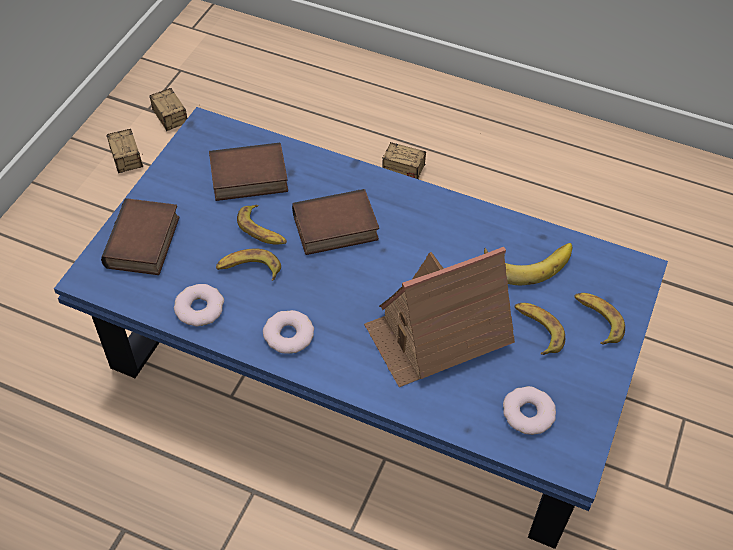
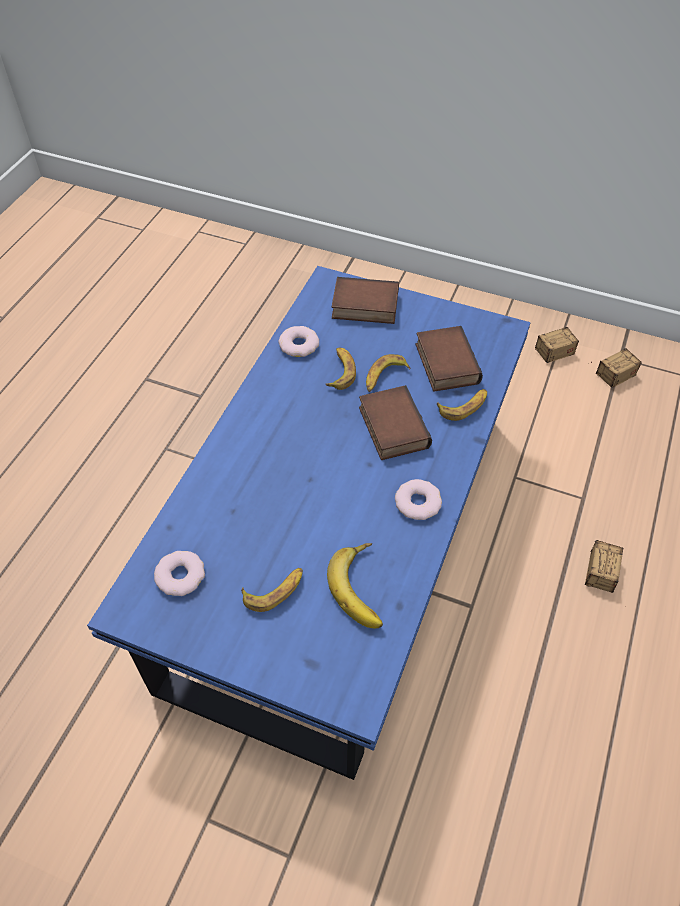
camera: 90 degrees right, 0 degrees up
(288, 335) = (272, 401): donut -> donut (417, 502)
(438, 333) = (272, 506): toy house -> none
(597, 320) = (286, 649): banana -> banana (464, 406)

